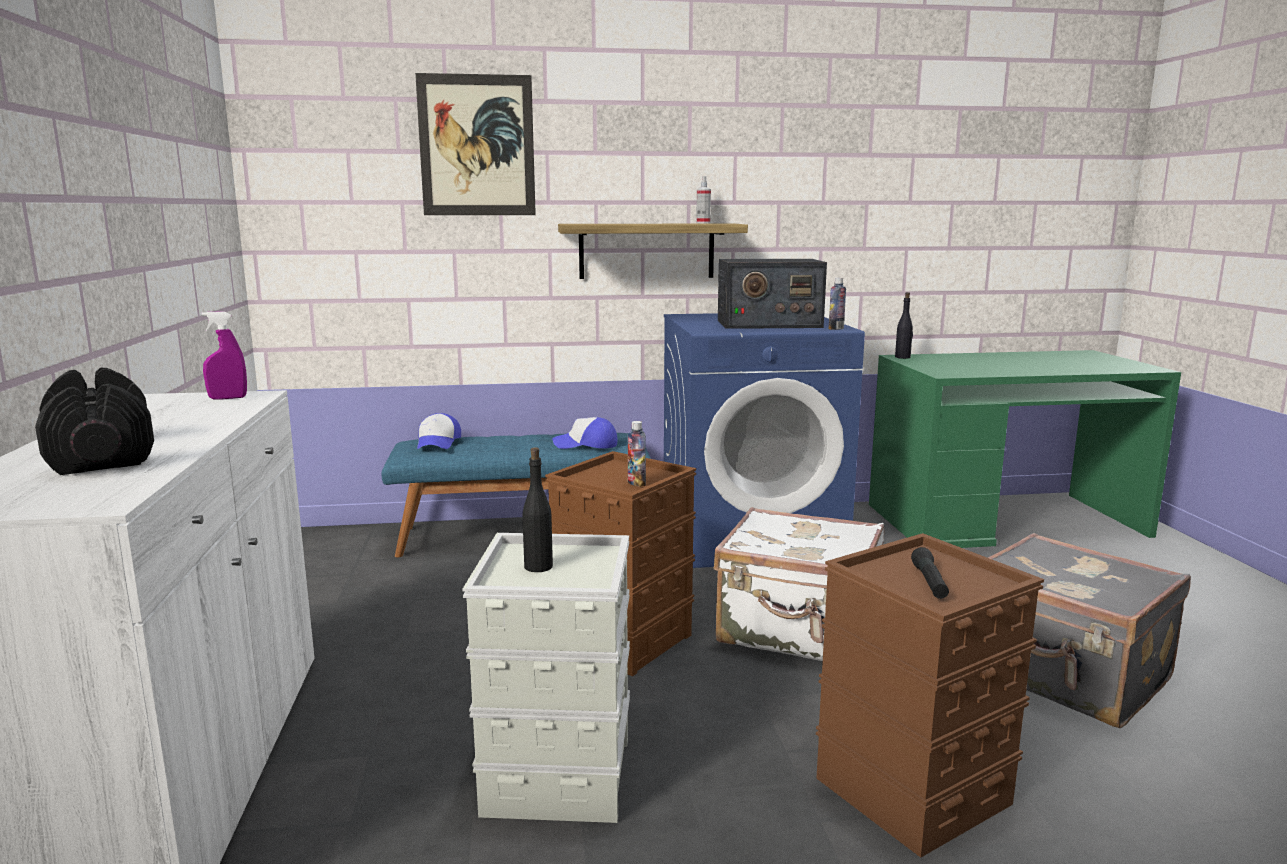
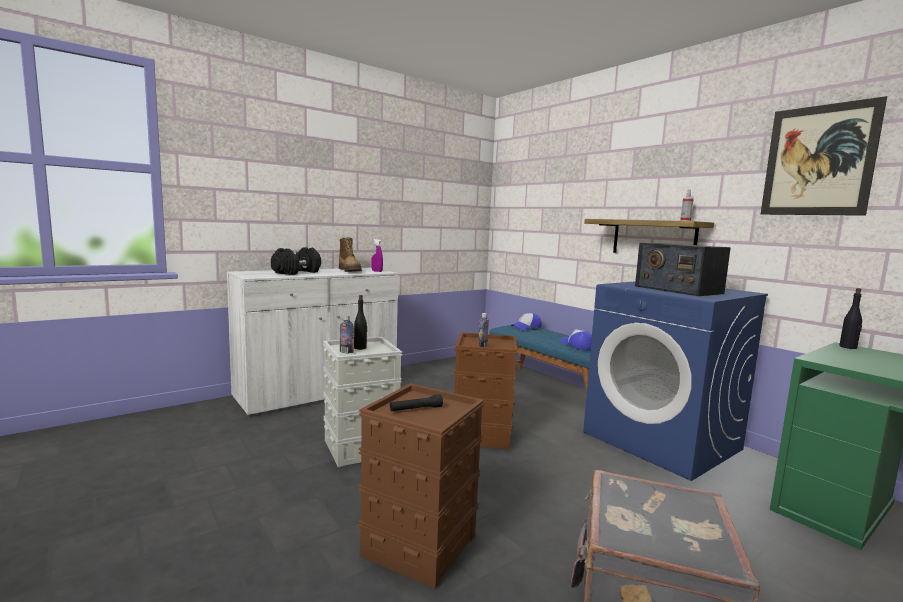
camera: 60 degrees right, 5 degrees down
(175, 414) = (350, 271): none -> boot
(477, 146) = (574, 178): picture -> picture (818, 160)
(799, 631) = (557, 479): white suitcase -> none
(836, 328) = (703, 297): bottle -> bottle (346, 352)

